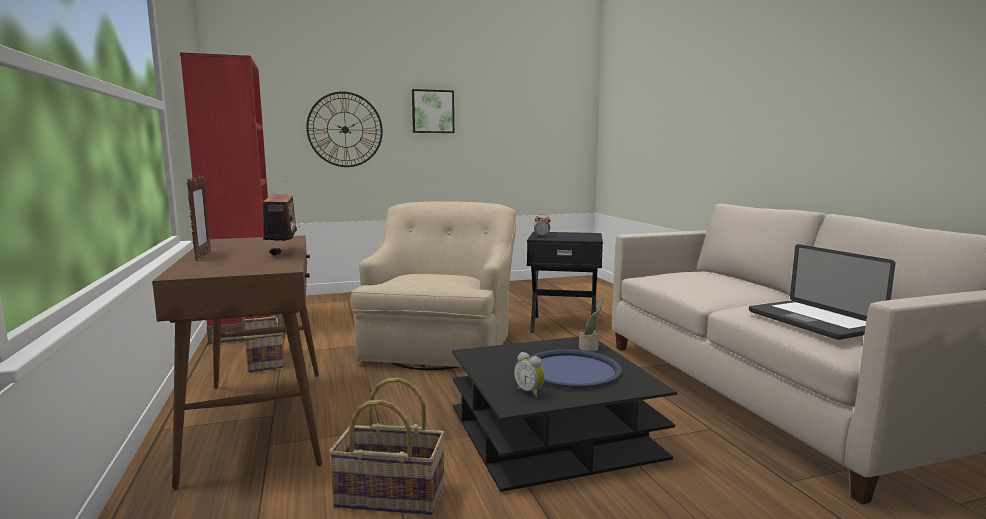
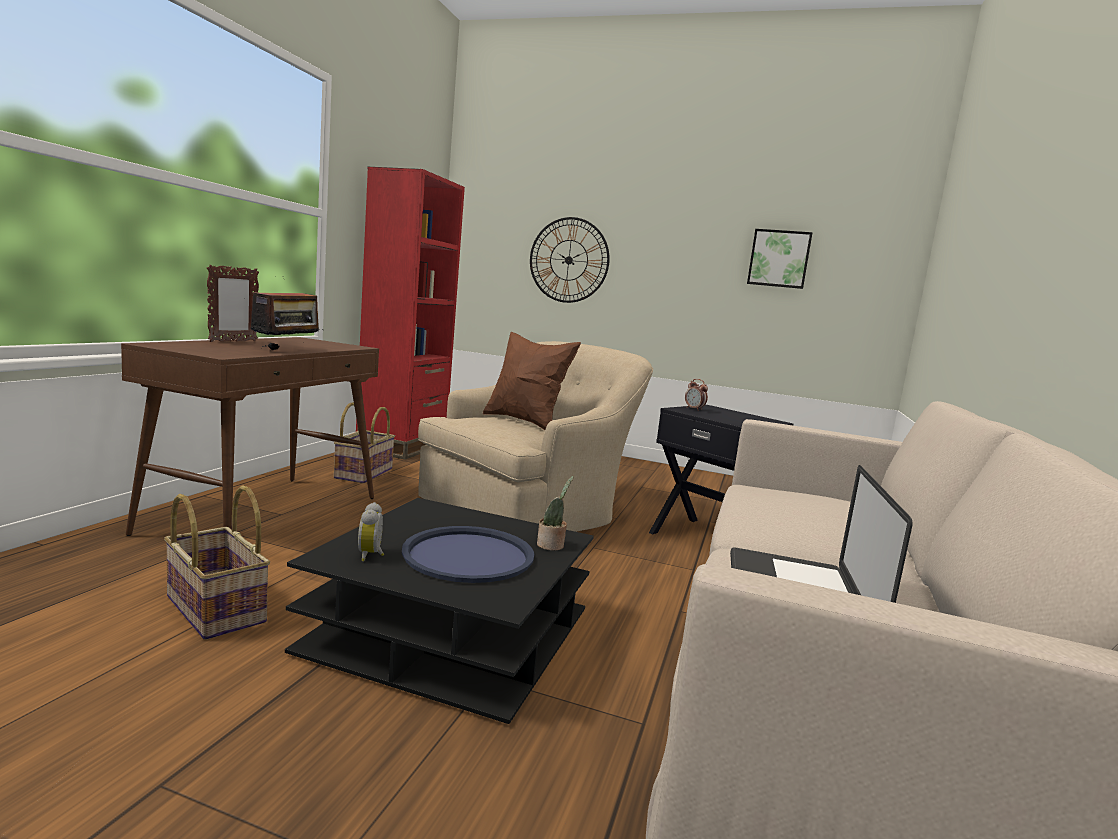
camera: 35 degrees right, 0 degrees up
(432, 111) = (672, 245): picture -> picture (779, 259)
(435, 273) = (525, 422): none -> brown pillow

